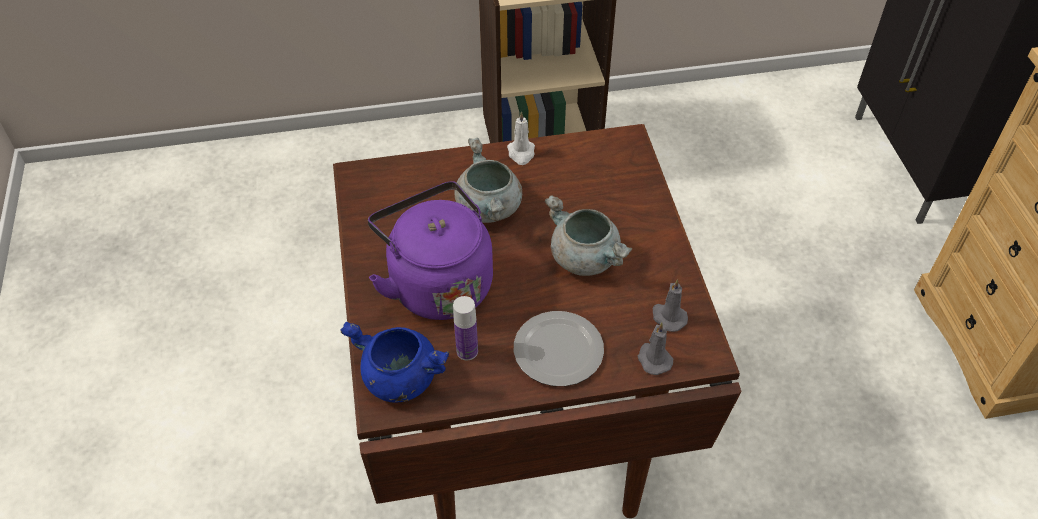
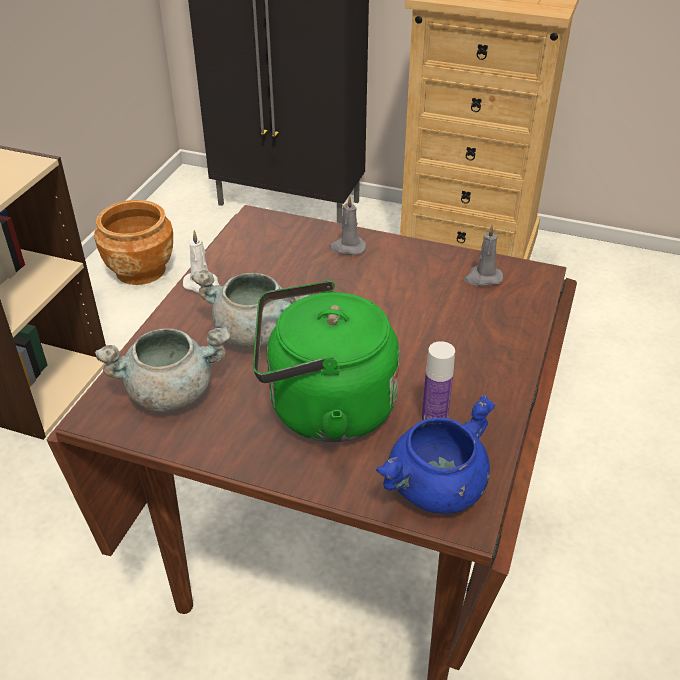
camera: 60 degrees left, 10 degrees down
(437, 283) = (323, 408): purple kettle -> green kettle
(560, 351) = (478, 356): plate -> none
(586, 258) = (377, 296): grey cooking pot -> grey cooking pot (171, 391)
(653, 359) = (524, 304): grey candle -> grey candle (347, 248)
(717, 121) = (140, 270): none -> brown planter

